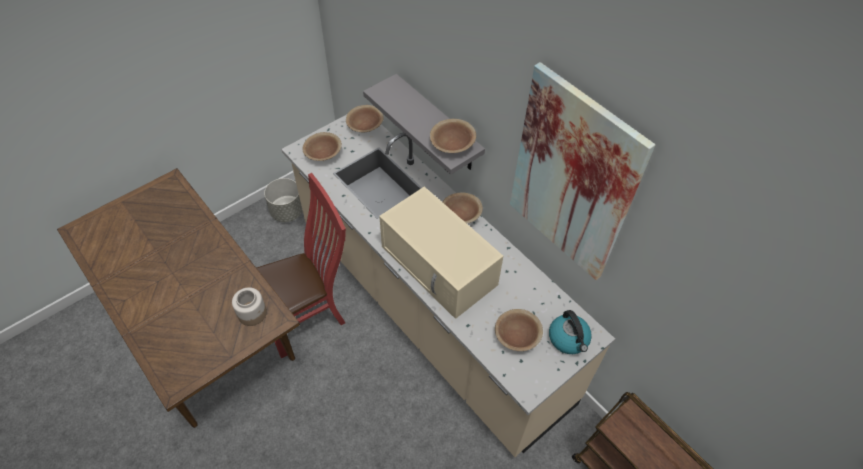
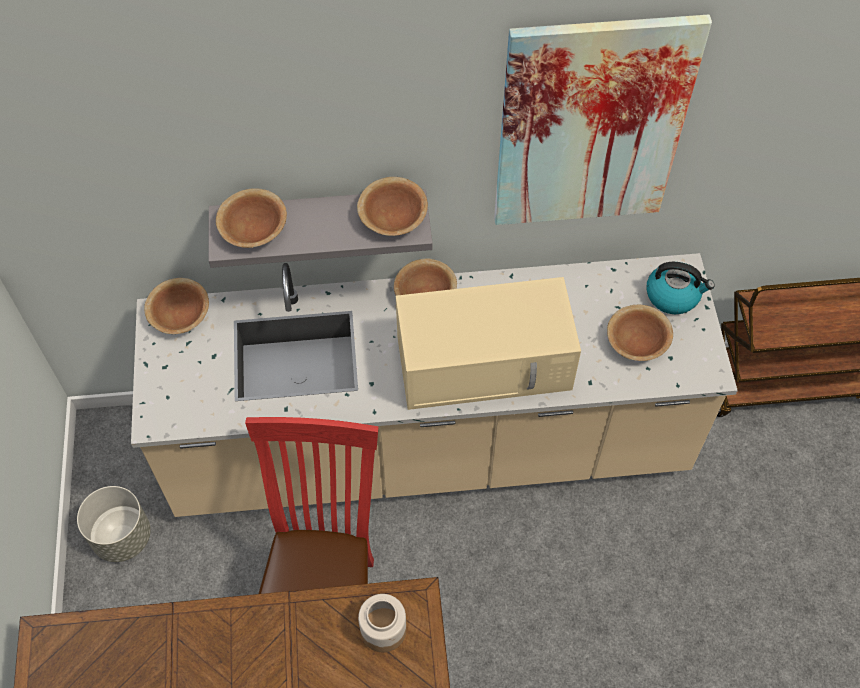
camera: 55 degrees left, 5 degrees up
(323, 154) = (188, 394): brown bowl -> brown bowl (254, 230)

